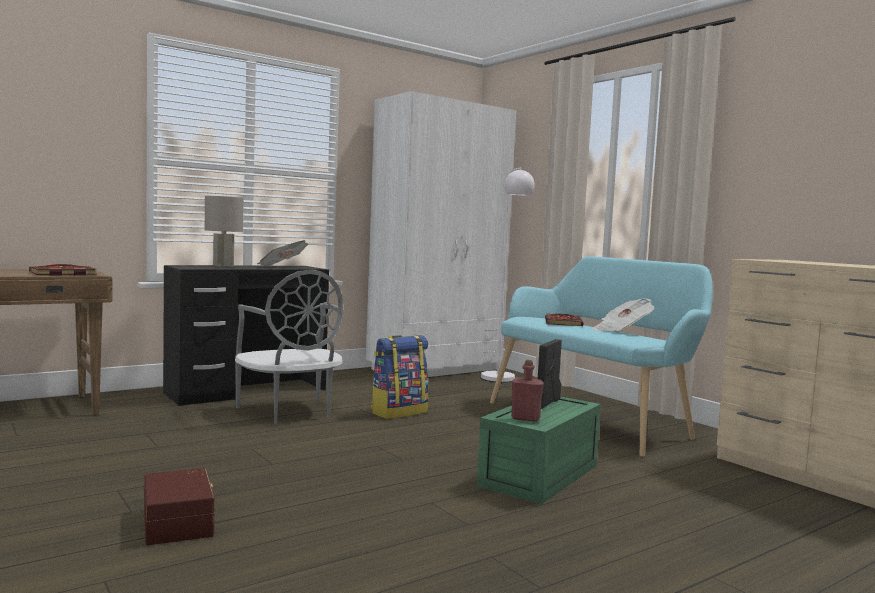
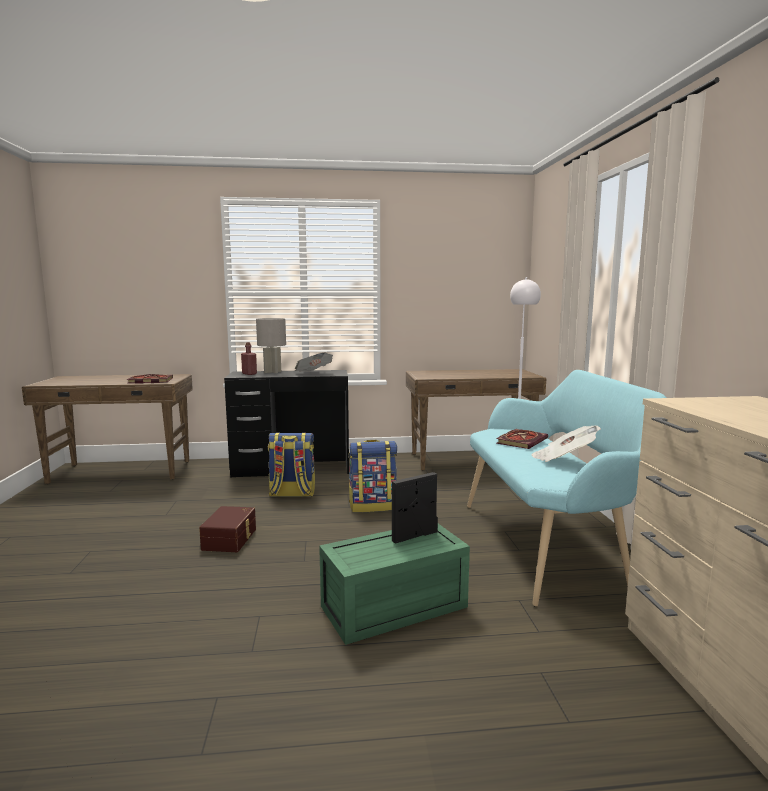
camera: 30 degrees right, 5 degrees up
(180, 522) = (79, 591): brown storage box -> brown storage box (231, 539)
(290, 412) = (292, 494): grey chair -> backpack
(435, 369) = (470, 460): white wardrobe -> brown console table
(525, 418) = (356, 554): red bottle -> red bottle (249, 374)

